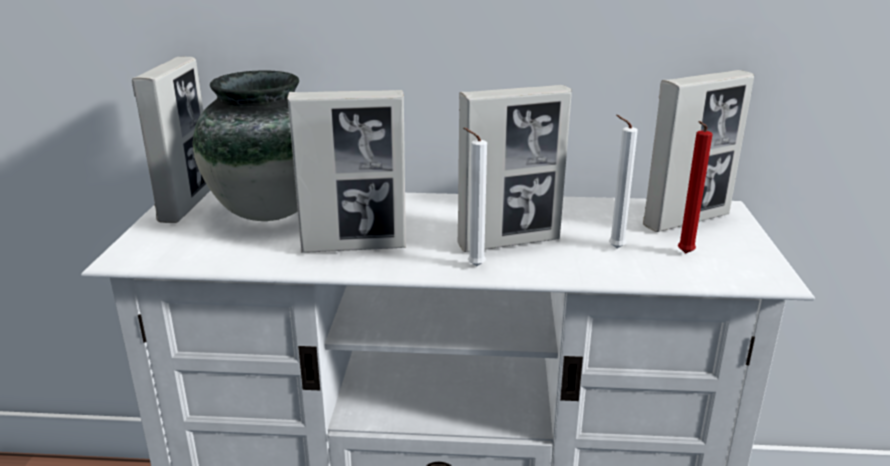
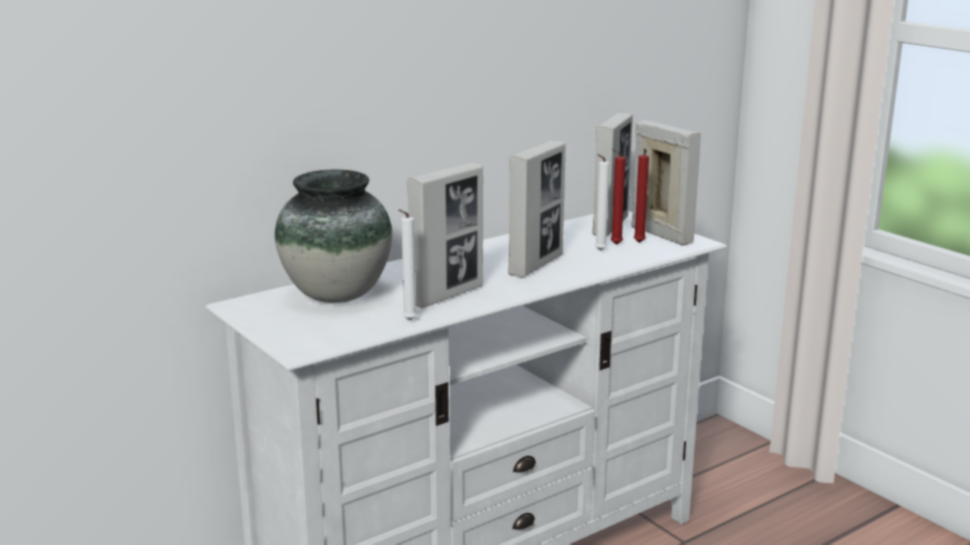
camera: 40 degrees left, 5 degrees down
(187, 204) = (257, 310): picture frame -> picture frame (661, 235)
(473, 266) = (541, 282): white candle -> white candle (408, 321)
(648, 246) = (614, 245): none -> red candle

